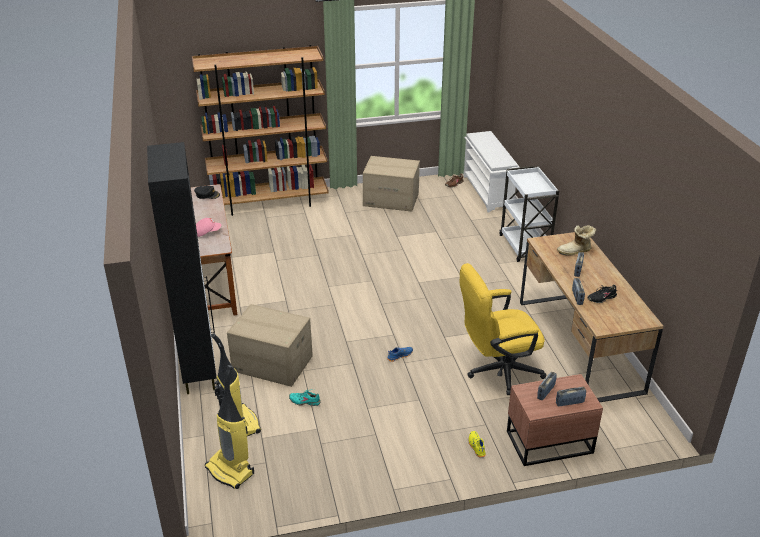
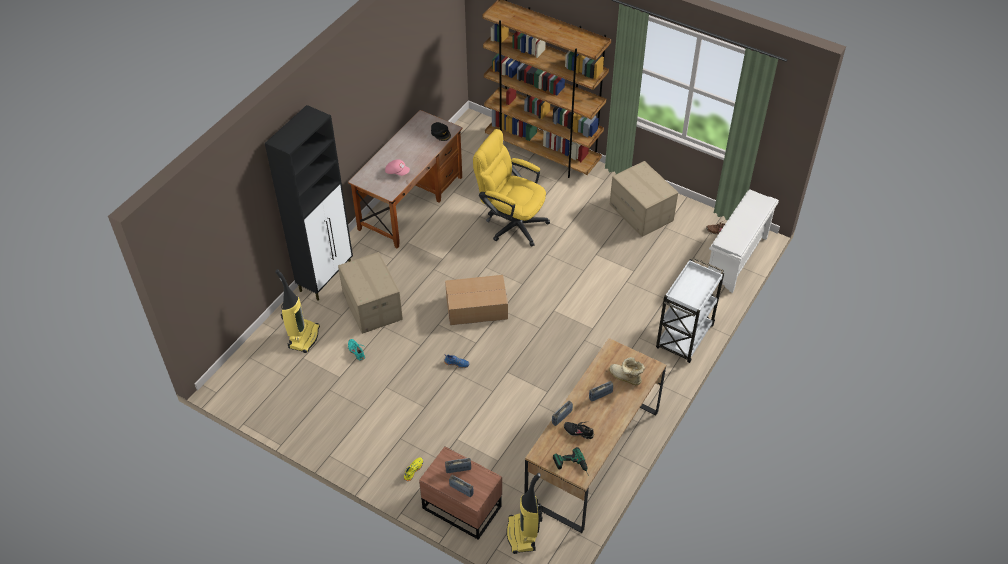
camera: 45 degrees right, 15 degrees up
(231, 470) = (262, 366): vacuum cleaner -> vacuum cleaner (522, 534)
(359, 314) = (475, 307): none -> cardboard box
(497, 371) = (504, 428): yellow office chair -> yellow office chair (511, 222)
(633, 319) = (572, 467): none -> power drill

